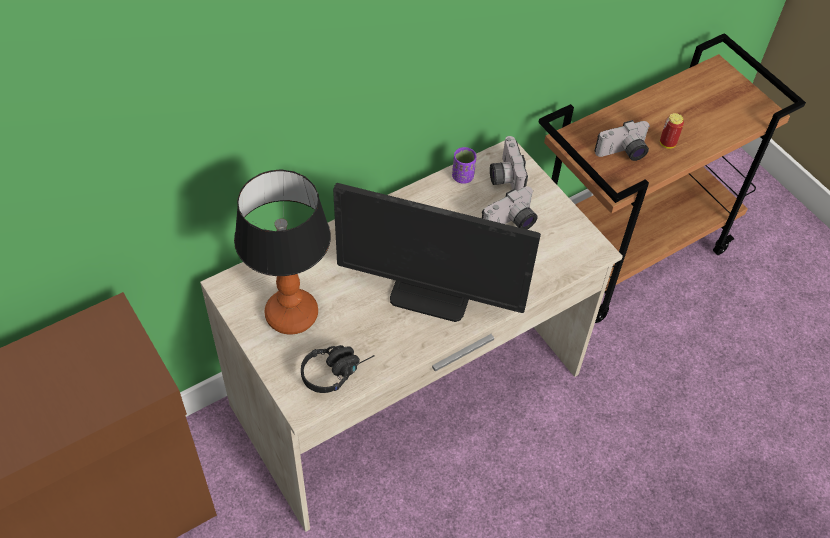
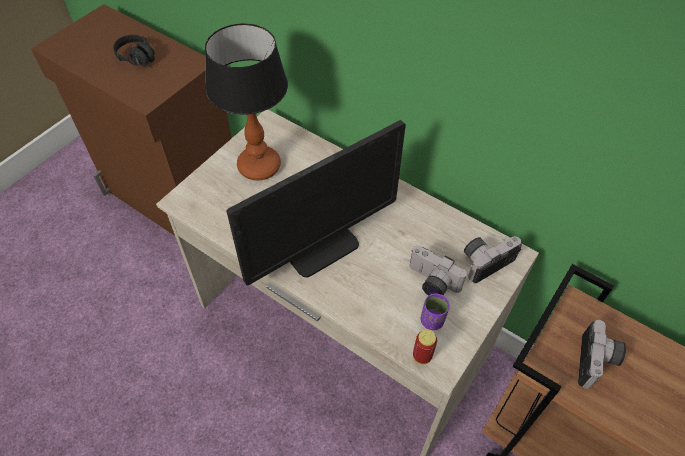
camera: 70 degrees right, 0 degrees up
(337, 370) = (219, 210): black headphones -> black headphones (141, 60)
(431, 294) = (320, 247): monitor -> monitor turned 120 degrees counterclockwise
(462, 177) = (463, 229): purple cup -> purple cup (432, 321)
(623, 153) = (597, 362): camera -> camera turned 120 degrees counterclockwise
(667, 144) = (645, 405): can -> can (422, 356)

